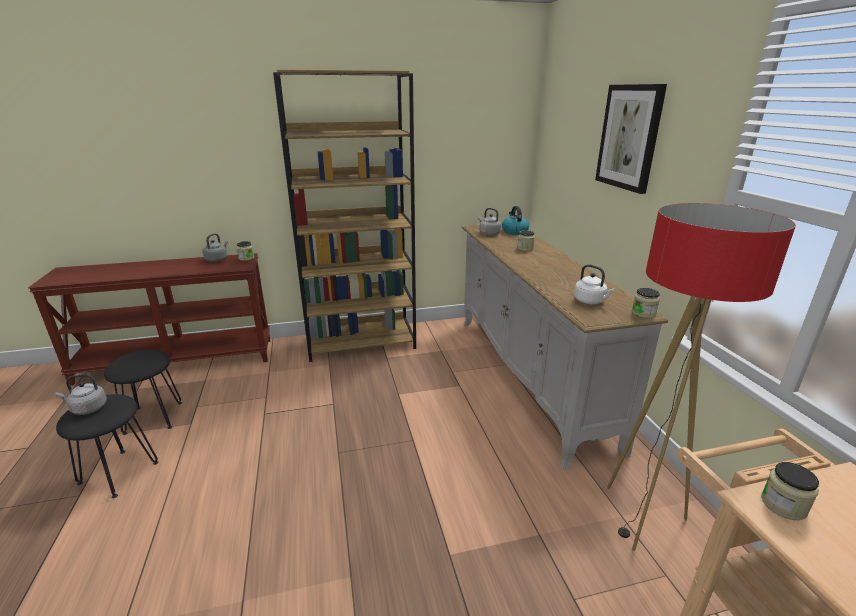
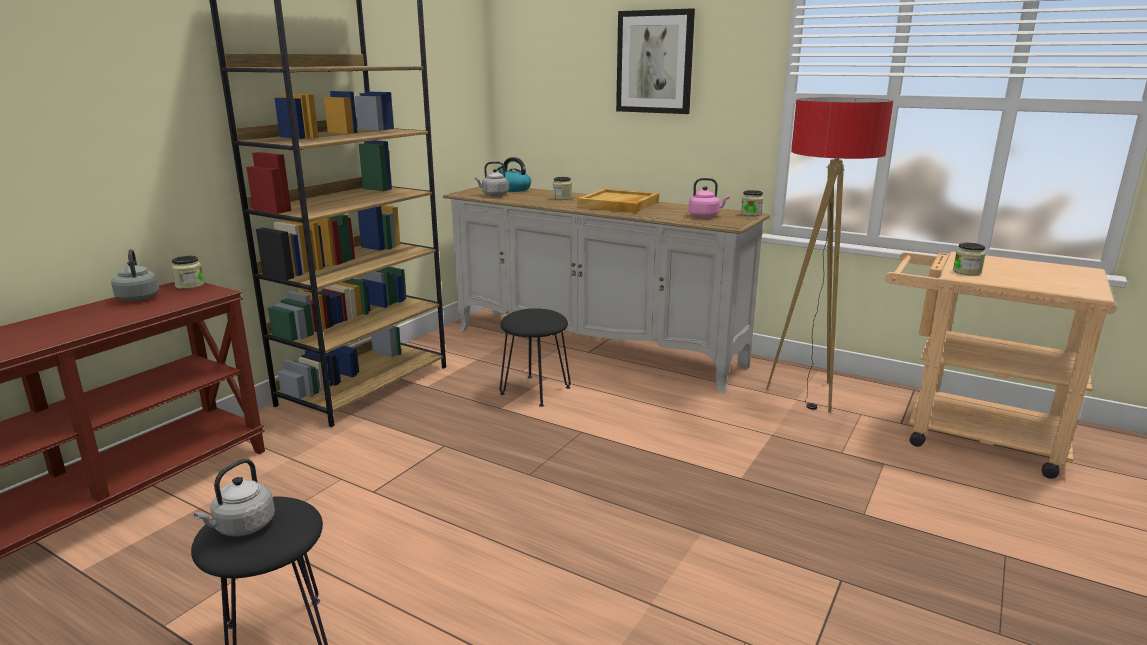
camera: 45 degrees left, 5 degrees down
(154, 417) = (199, 576): black stool -> black stool (535, 390)
(551, 266) = (619, 204): none -> beige tray
(590, 301) = (705, 216): white kettle -> pink kettle

